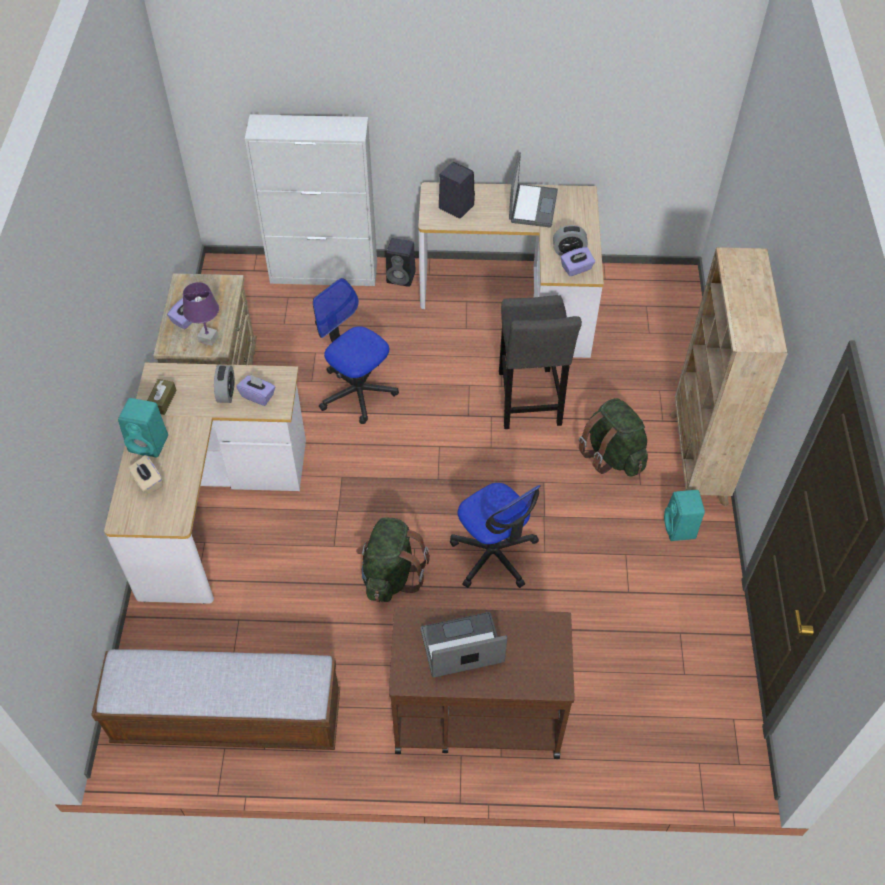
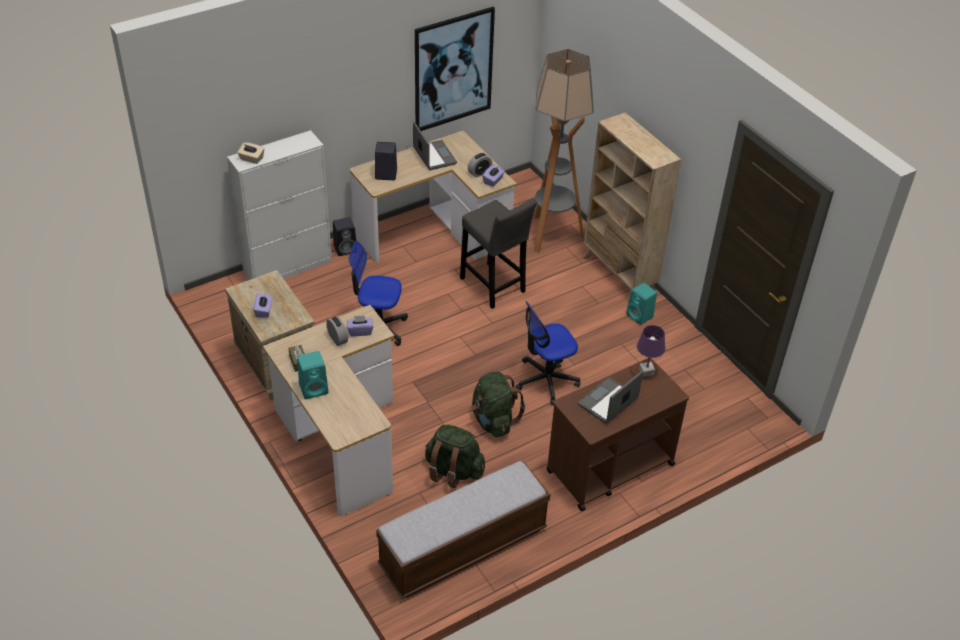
camera: 35 degrees left, 10 degrees down
(148, 482) = (335, 410): beige tissue box -> beige tissue box (251, 159)
(208, 339) = (290, 316): purple table lamp -> purple table lamp (646, 371)
(494, 554) = (546, 380): office chair -> office chair turned 135 degrees clockwise
(594, 100) = (453, 69): none -> picture
(612, 455) = (569, 294): green backpack -> green backpack (453, 471)
(654, 365) = (551, 235): none -> floor lamp

